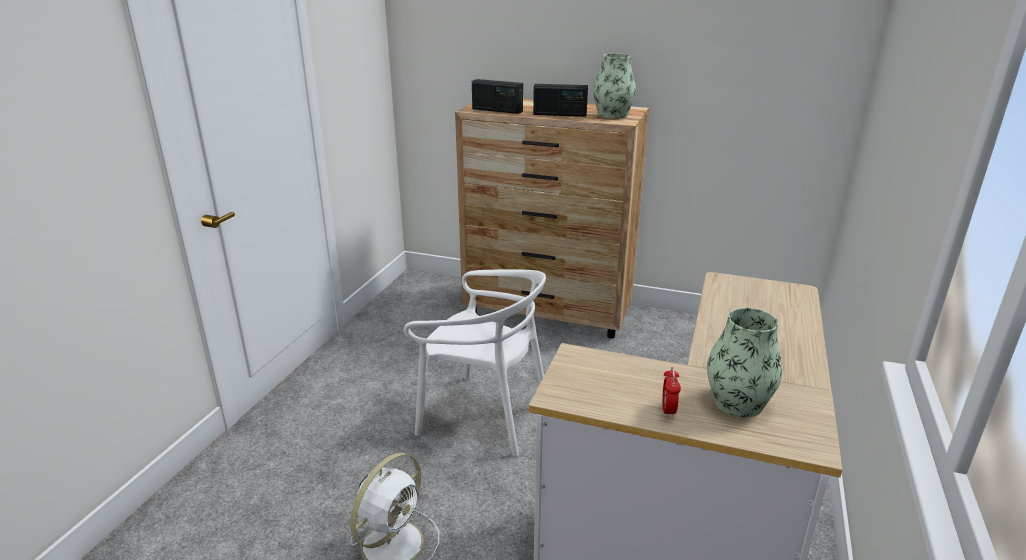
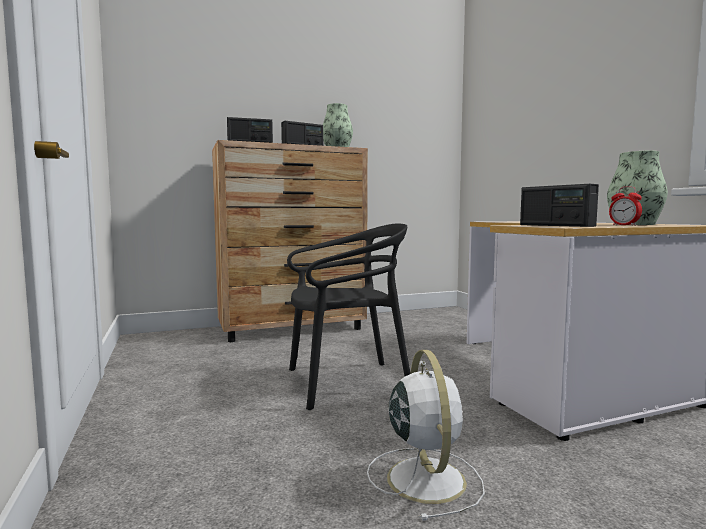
camera: 40 degrees left, 20 degrees down
(484, 416) = (346, 382): white chair -> black chair
(584, 382) = (555, 225): none -> radio

